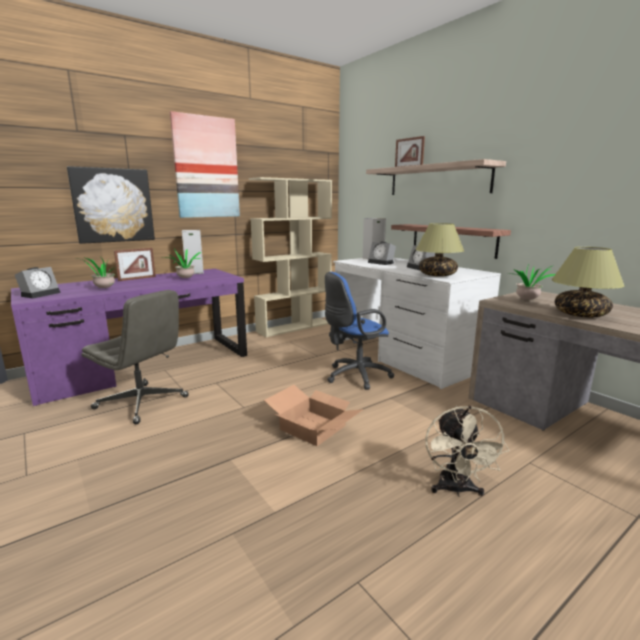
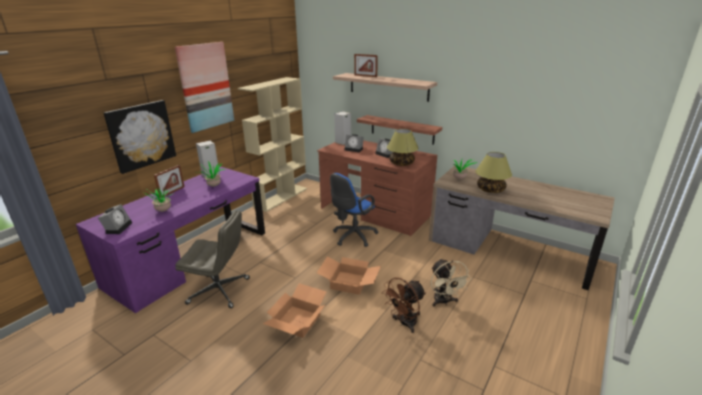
camera: 20 degrees left, 10 degrees up
(202, 459) = (297, 320): none -> cardboard box
(364, 507) = (404, 323): none -> brown fan
(404, 355) = (375, 211): white desk -> brown desk

